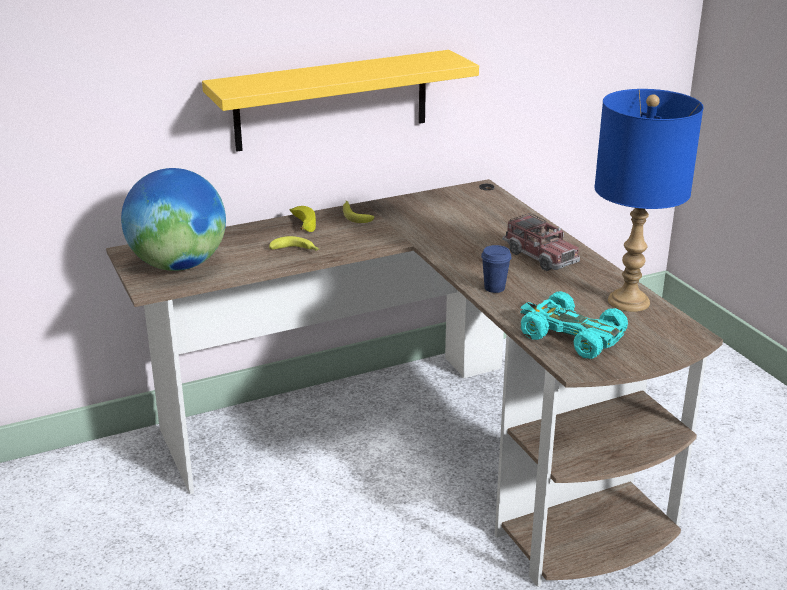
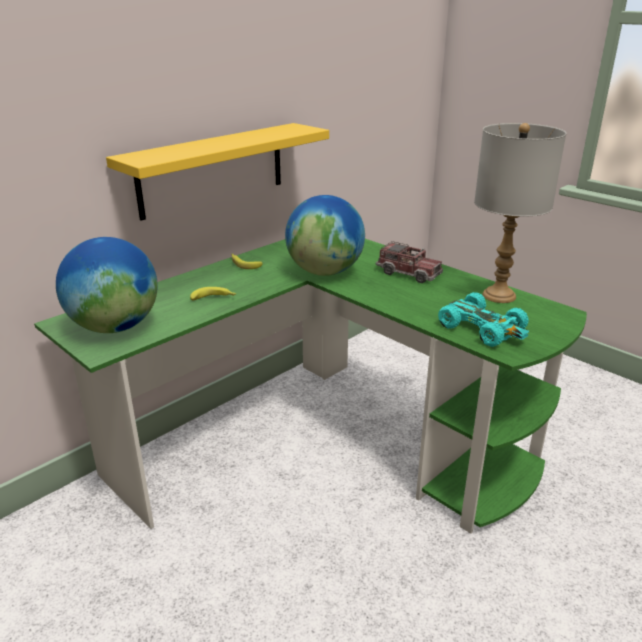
camera: 20 degrees left, 0 degrees up
(302, 224) = (204, 276): banana -> none
(426, 448) = (326, 440): brown desk -> green desk
(441, 239) = (325, 272): none -> globe
(494, 288) = (395, 302): blue cup -> none
(570, 336) = (483, 329): turquoise toy car -> turquoise toy car turned 150 degrees counterclockwise
(628, 302) = (499, 296): blue table lamp -> grey table lamp

